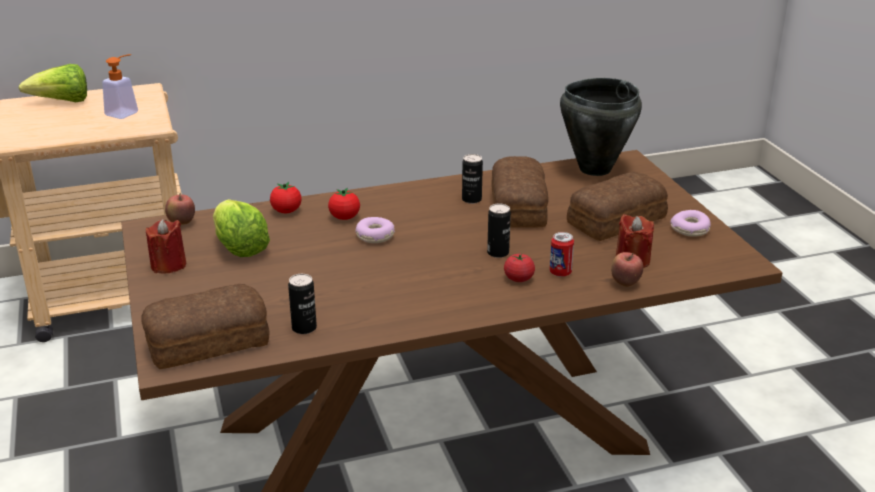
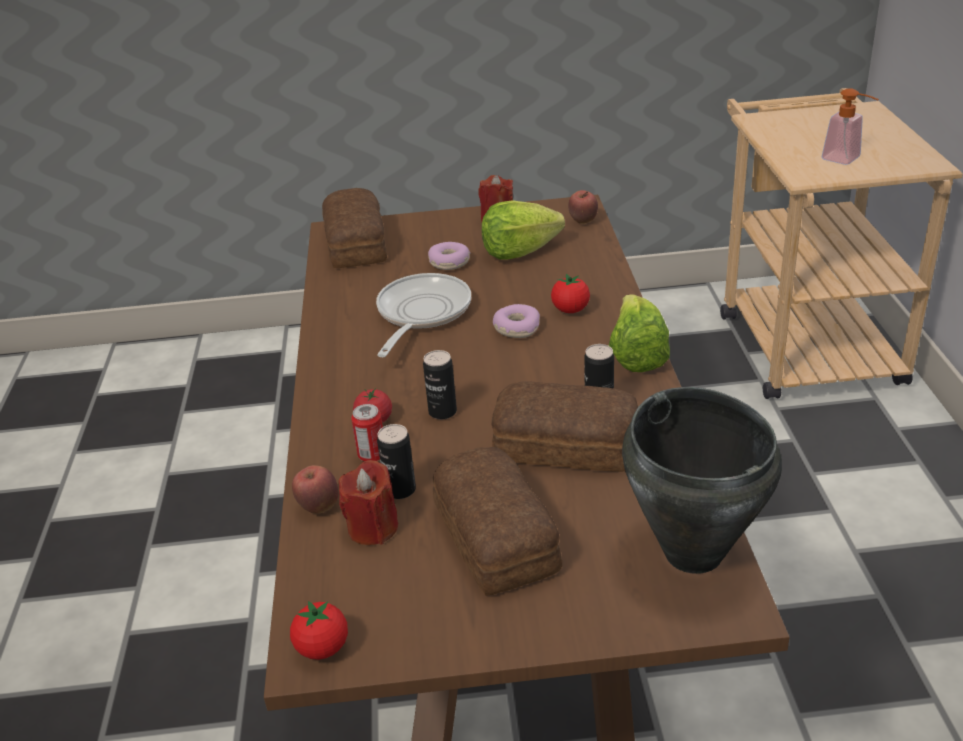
camera: 105 degrees right, 5 degrees up
(62, 102) = (873, 127): lettuce -> lettuce (637, 355)
(286, 211) = (596, 275): tomato -> tomato (322, 648)
(304, 328) = (351, 286): can -> can (400, 490)
(357, 281) = (421, 314): none -> frying pan
(690, 230) = (437, 619): donut -> donut (449, 262)

